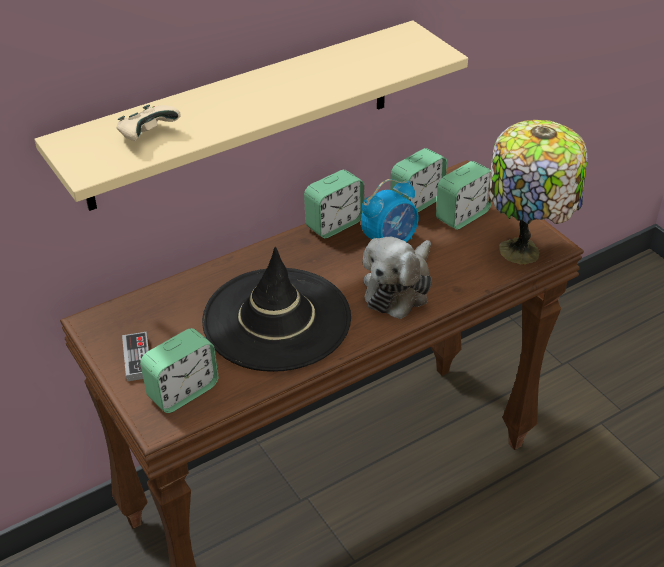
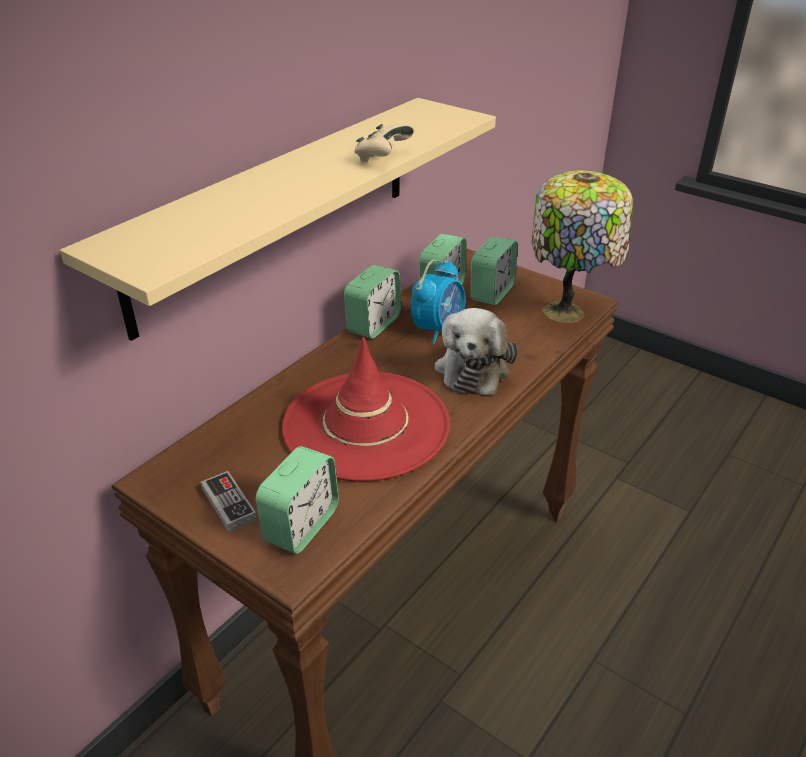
camera: 20 degrees left, 5 degrees down
(147, 135) = (205, 224): beige game controller -> beige game controller (383, 158)
(276, 319) = (366, 425): black hat -> red hat

